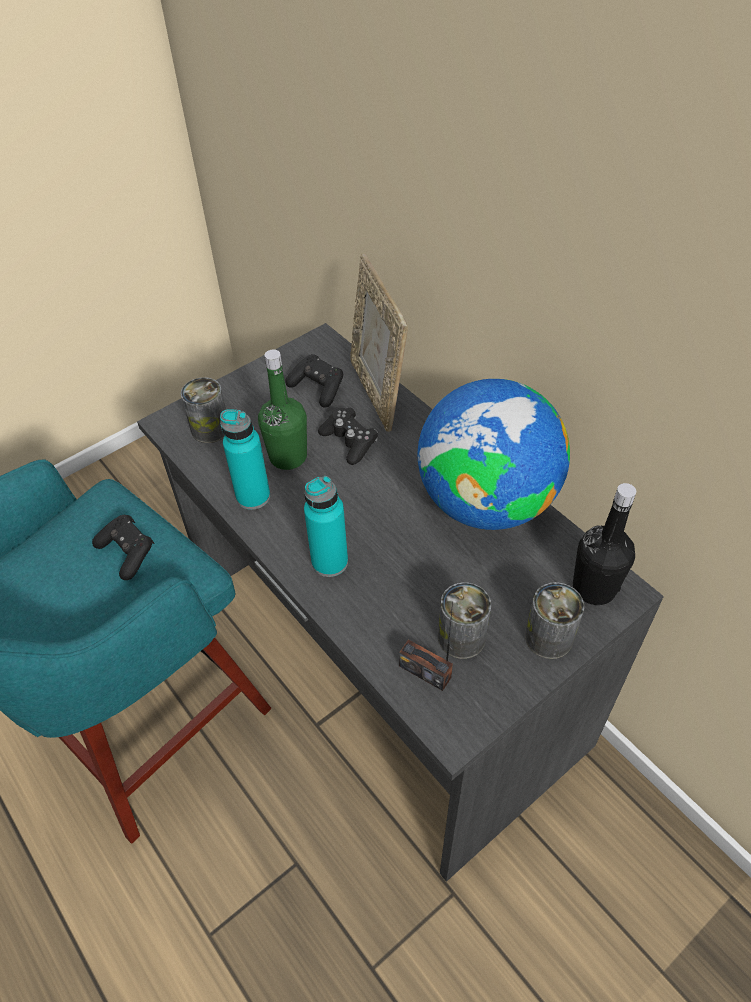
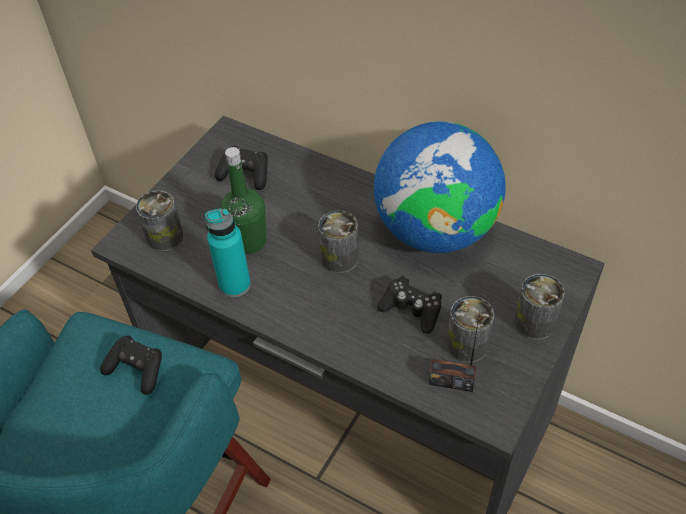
camera: 20 degrees left, 0 degrees up
(329, 562) = (329, 319): turquoise bottle -> none
(349, 441) = (296, 213): black game controller -> black game controller (411, 310)
(370, 501) = (339, 258): none -> can
(377, 392) = (300, 164): picture frame -> none
(594, 588) = (550, 273): black bottle -> none

